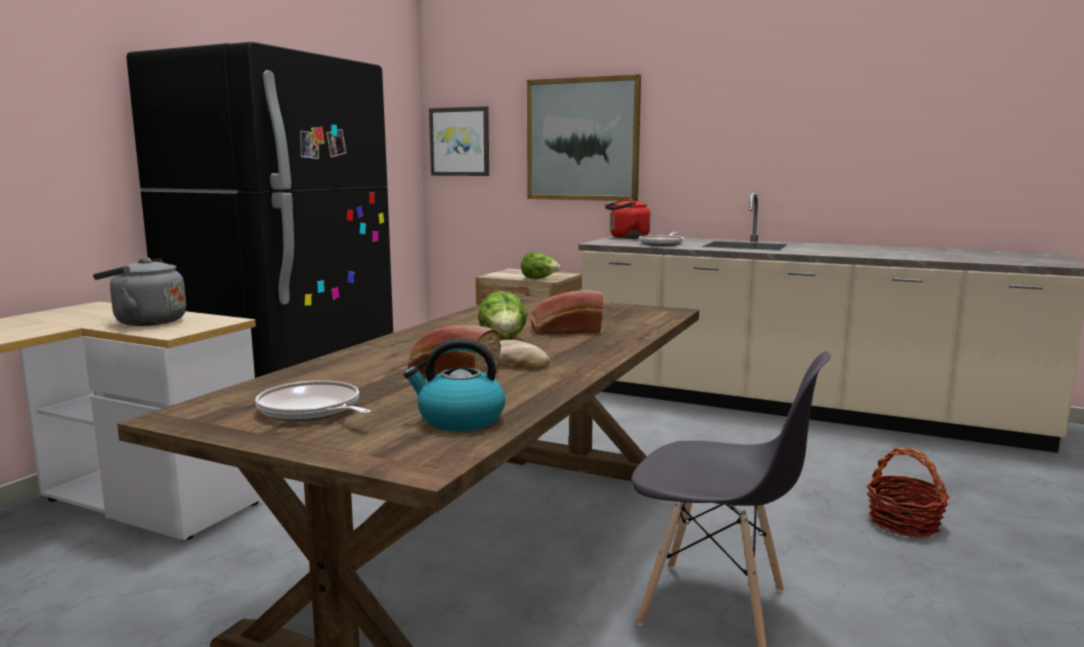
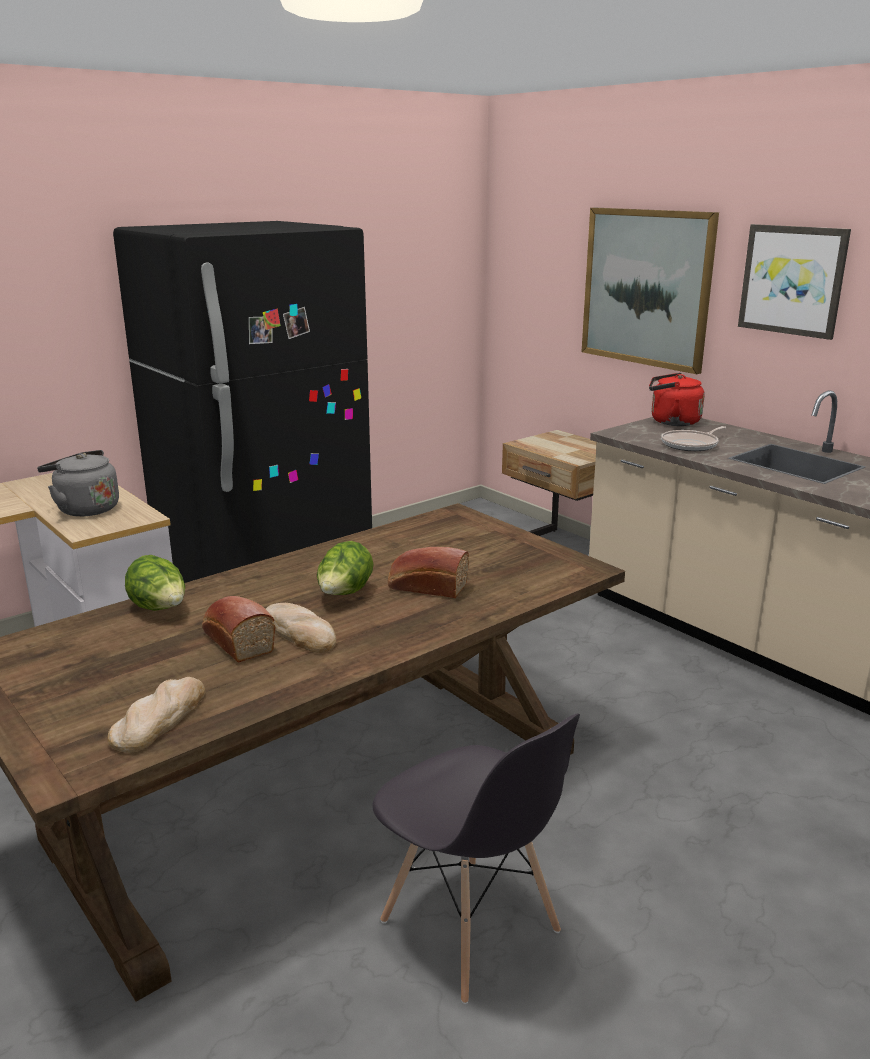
camera: 25 degrees right, 10 degrees up
(312, 410) = (71, 673): frying pan -> none
(459, 420) = (159, 718): kettle -> bread
(460, 141) = (520, 274): picture -> picture (792, 280)
(539, 279) = (566, 457): lettuce -> lettuce (160, 609)
(904, 523) = (795, 888): basket -> none

